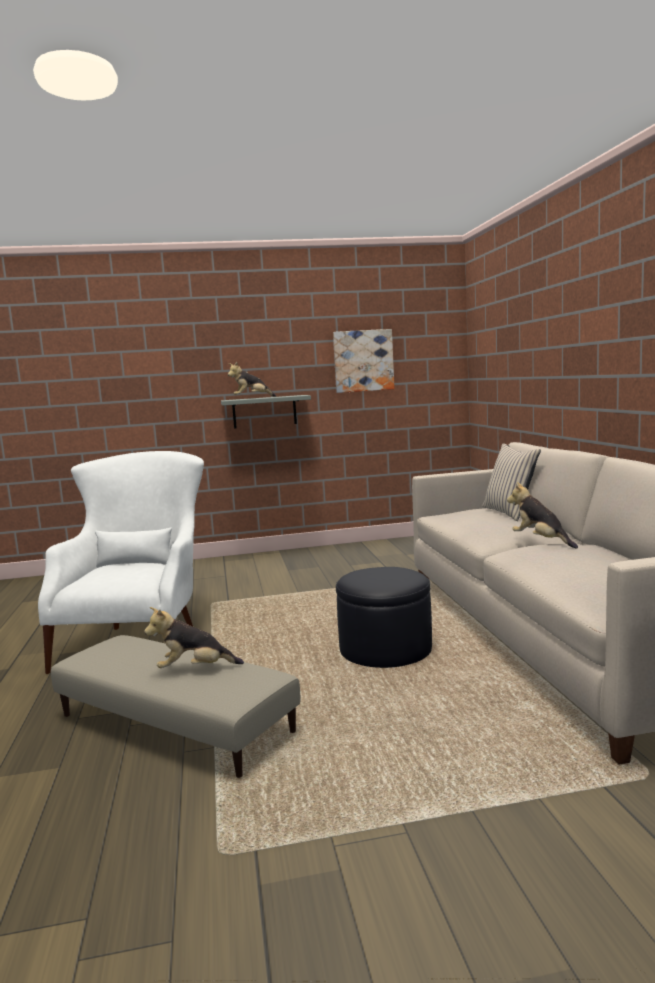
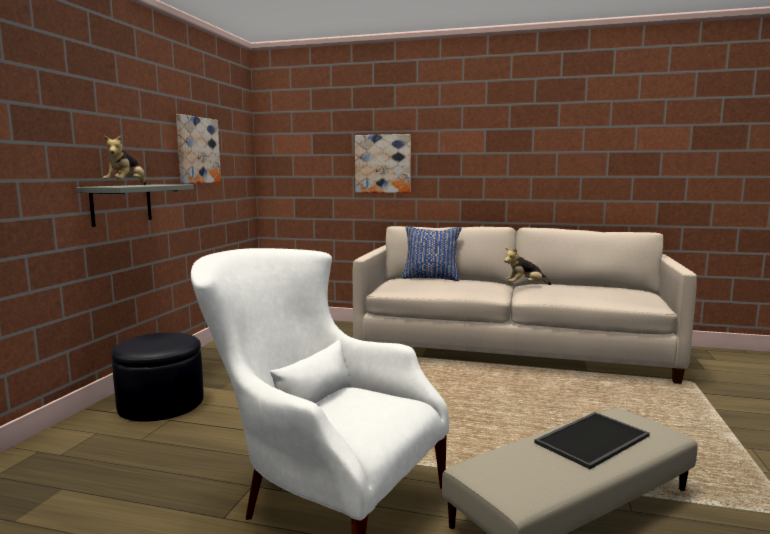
camera: 65 degrees left, 0 degrees up
(194, 669) = (591, 438): plush toy -> tray
(386, 649) = (482, 396): black ottoman -> black ottoman (161, 404)
(510, 513) = (431, 278): beige pillow -> blue pillow
(537, 361) = (383, 164): none -> picture

